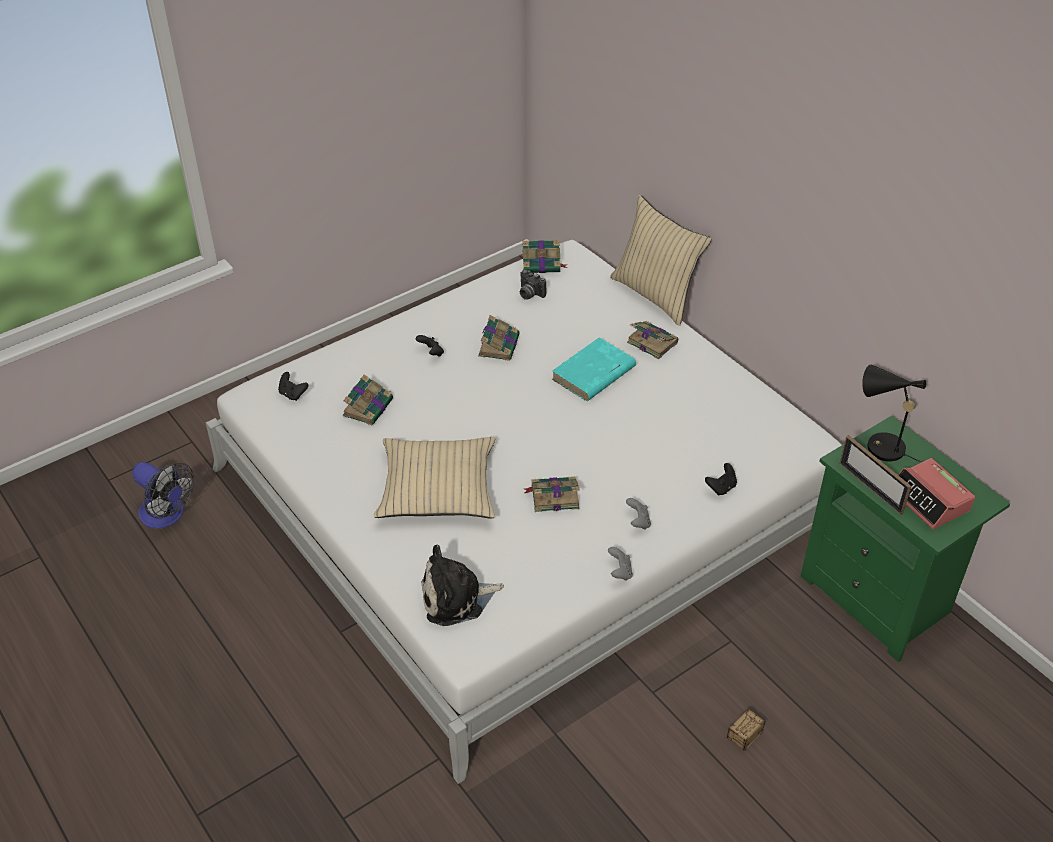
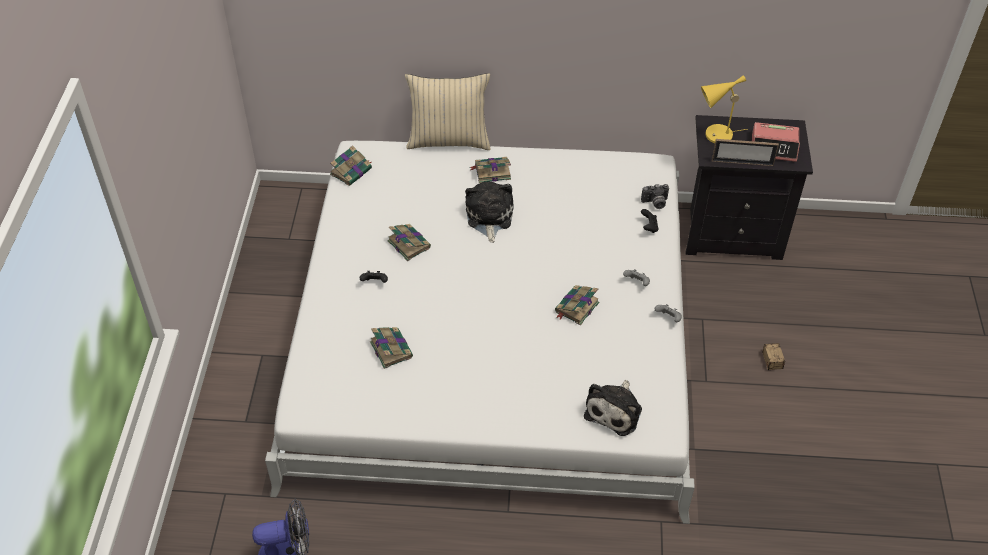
camera: 50 degrees left, 5 degrees up
(292, 394) = (328, 383): black game controller -> none
(437, 488) = (508, 360): beige pillow -> none
(529, 294) = (374, 197): camera -> camera (655, 203)
(593, 374) = (489, 217): turquoise book -> plush toy
(879, 446) = (715, 136): black table lamp -> yellow table lamp
(879, 597) = (732, 233): green nightstand -> black nightstand

